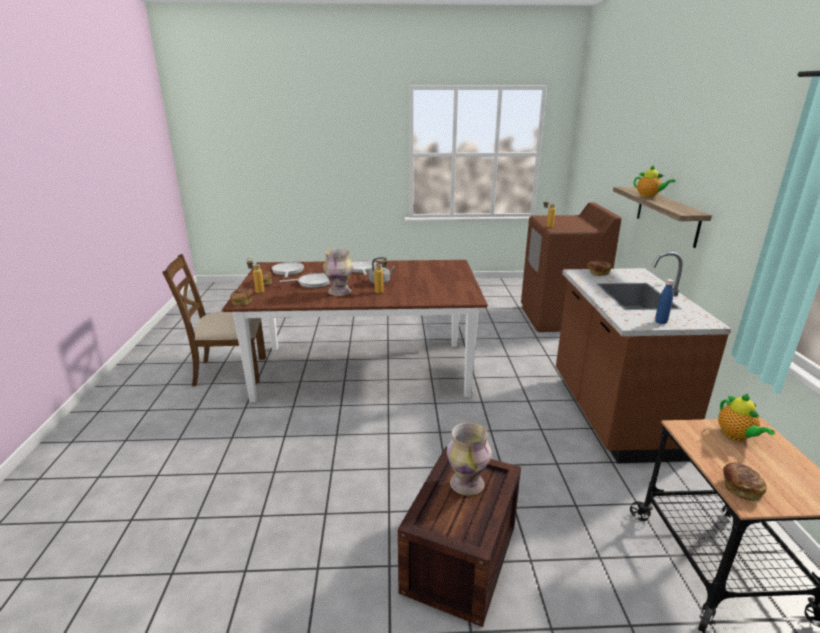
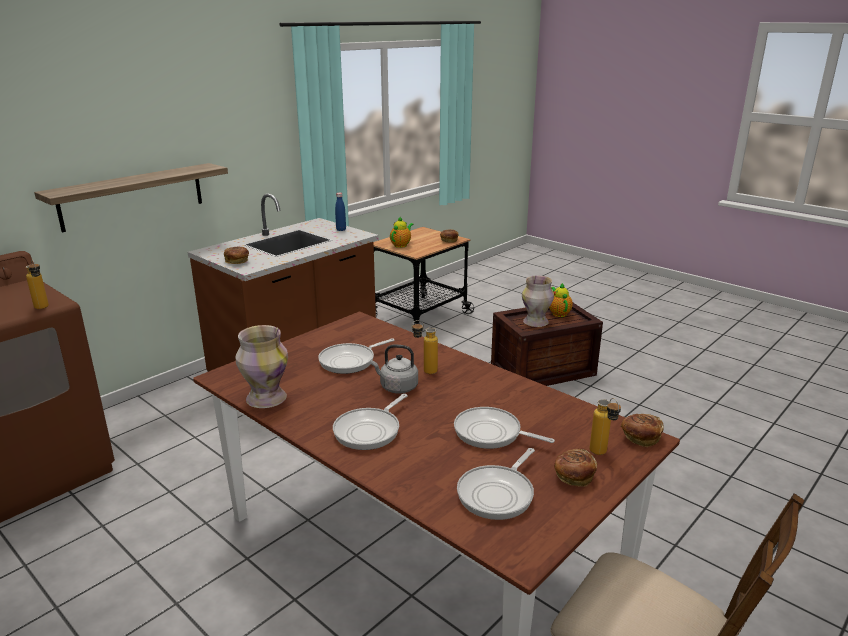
camera: 135 degrees left, 0 degrees up
(340, 292) = (478, 393): vase -> vase (265, 399)
(424, 283) = (350, 361): none -> frying pan
(649, 196) = (123, 181): teapot -> teapot (558, 313)

